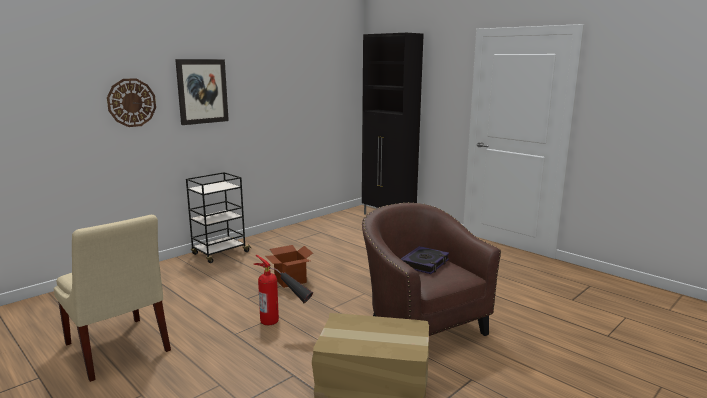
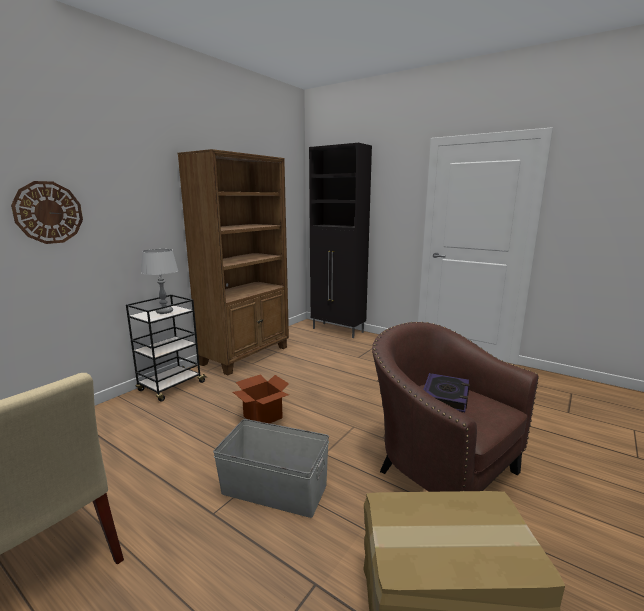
camera: 10 degrees left, 0 degrees up
(202, 91) = (141, 201): picture -> none
(217, 186) = (164, 312): none -> grey table lamp
(283, 325) = (274, 488): fire extinguisher -> grey storage box
(291, 233) = (246, 355): none -> brown bookcase

